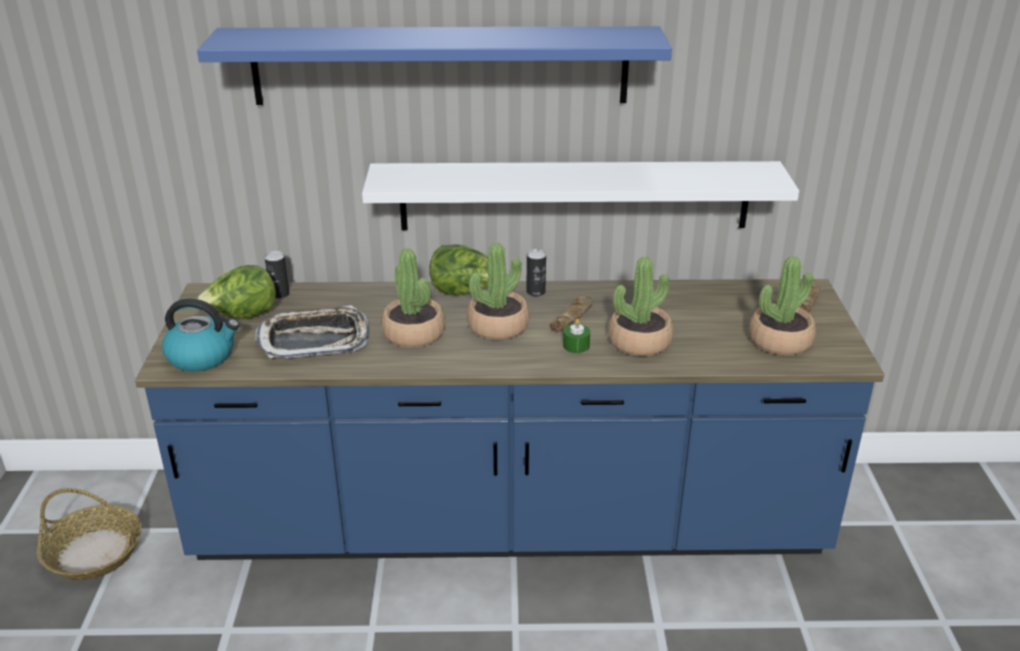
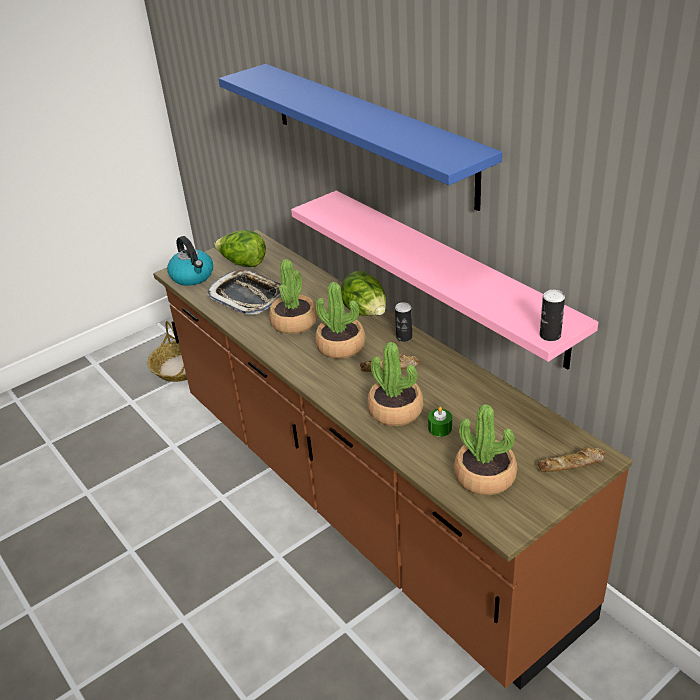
camera: 55 degrees right, 5 degrees up
(279, 294) = (280, 259): can -> can (550, 335)
(510, 524) = (362, 499): blue counter -> brown counter
(574, 195) = (448, 274): white shelf -> pink shelf
(576, 346) = (356, 387): green candle -> green candle (440, 428)

